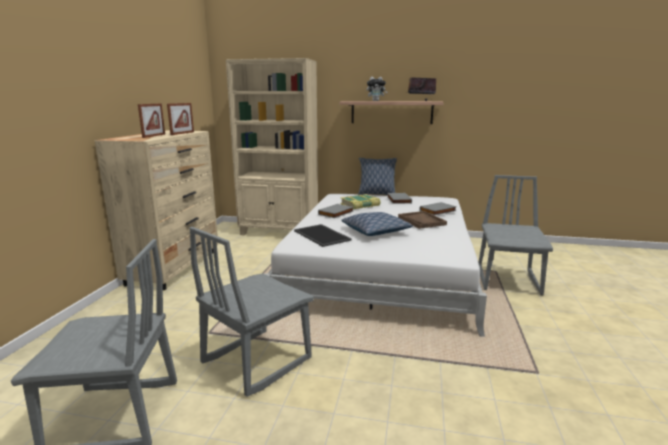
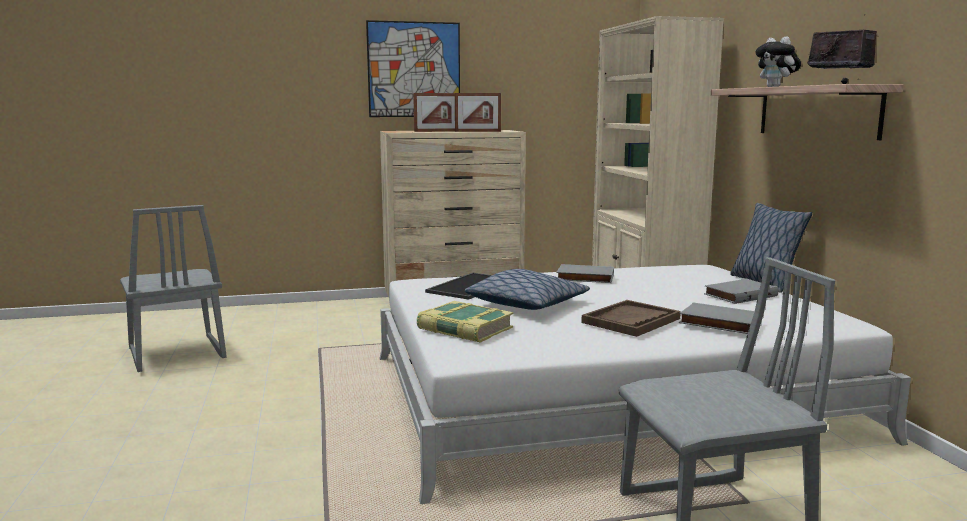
camera: 65 degrees right, 5 degrees down
(108, 82) = (414, 69): none -> picture
(256, 360) = (277, 378): grey chair -> none
(360, 205) = (659, 282): book -> book (464, 329)

